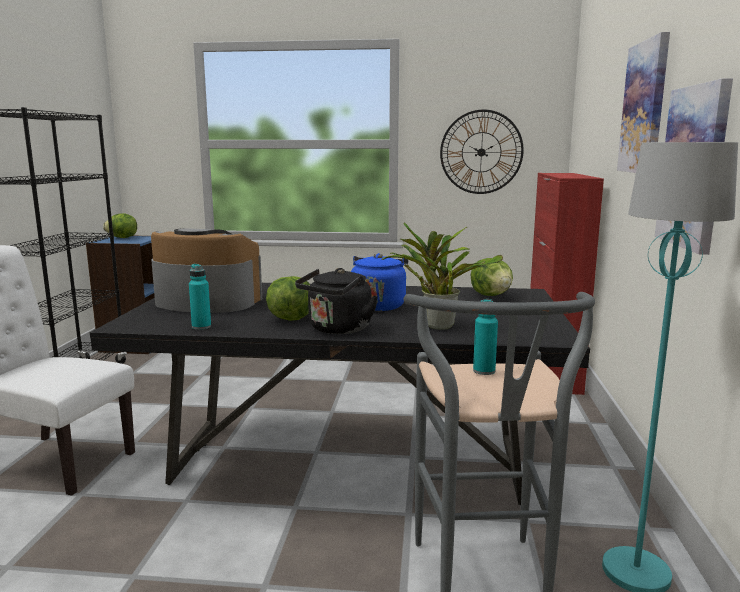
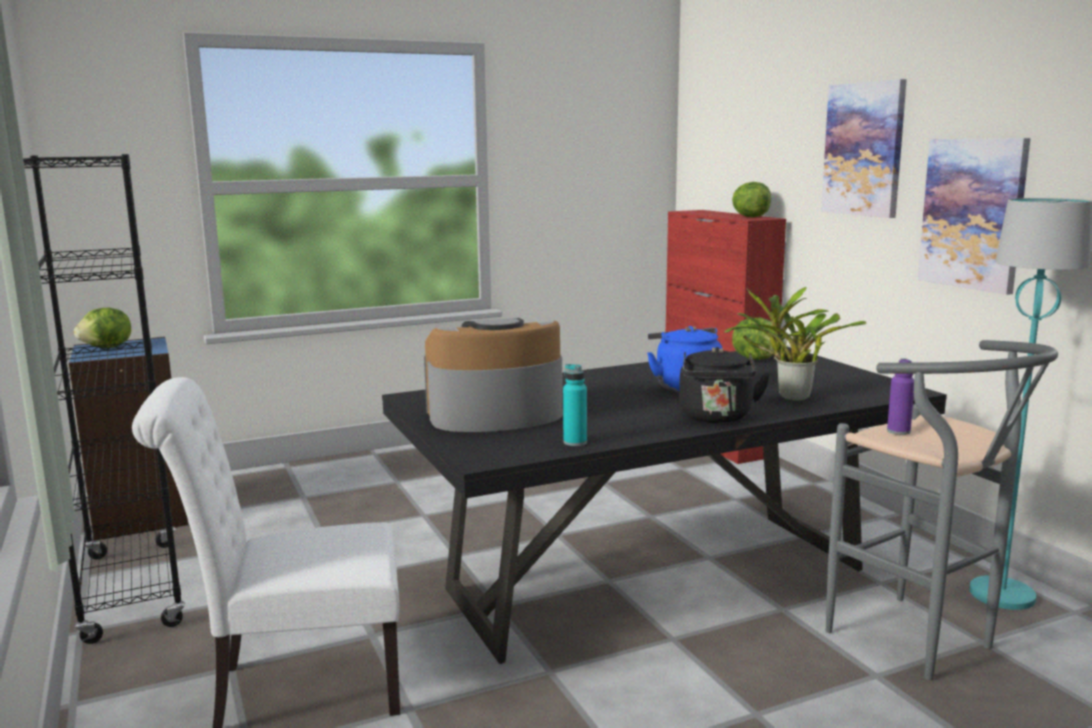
camera: 30 degrees left, 0 degrees up
(290, 318) = (640, 416): lettuce -> lettuce (749, 217)
(481, 152) = (585, 187): wall clock -> none
(484, 371) = (898, 431): turquoise bottle -> purple bottle

